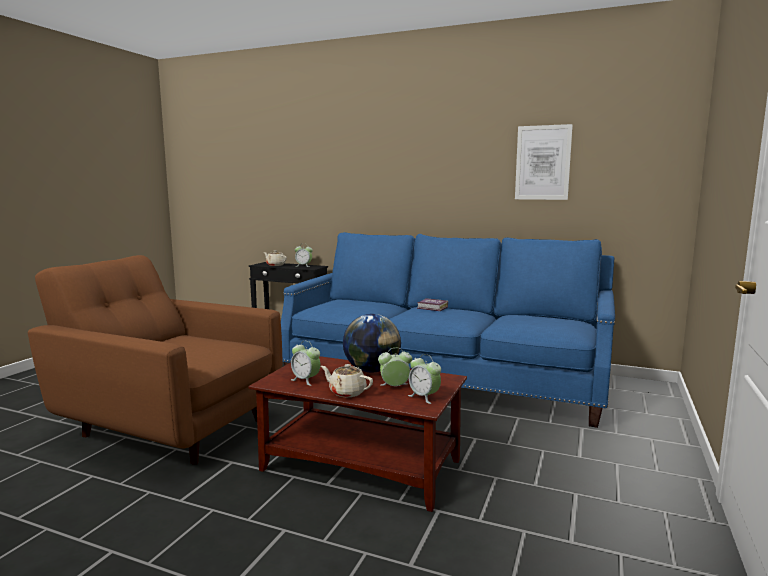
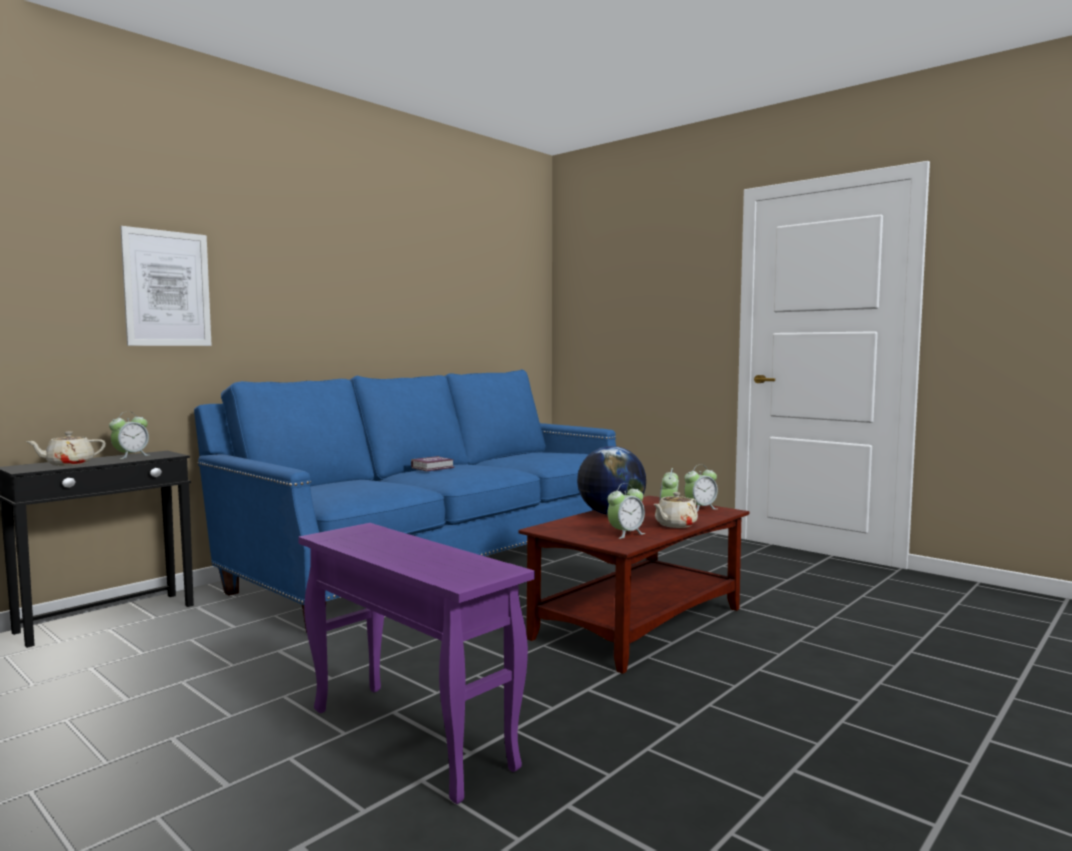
camera: 70 degrees left, 5 degrees down
(167, 426) = (409, 738): brown armchair -> purple side table
(542, 162) = (448, 288): picture -> picture (167, 288)

